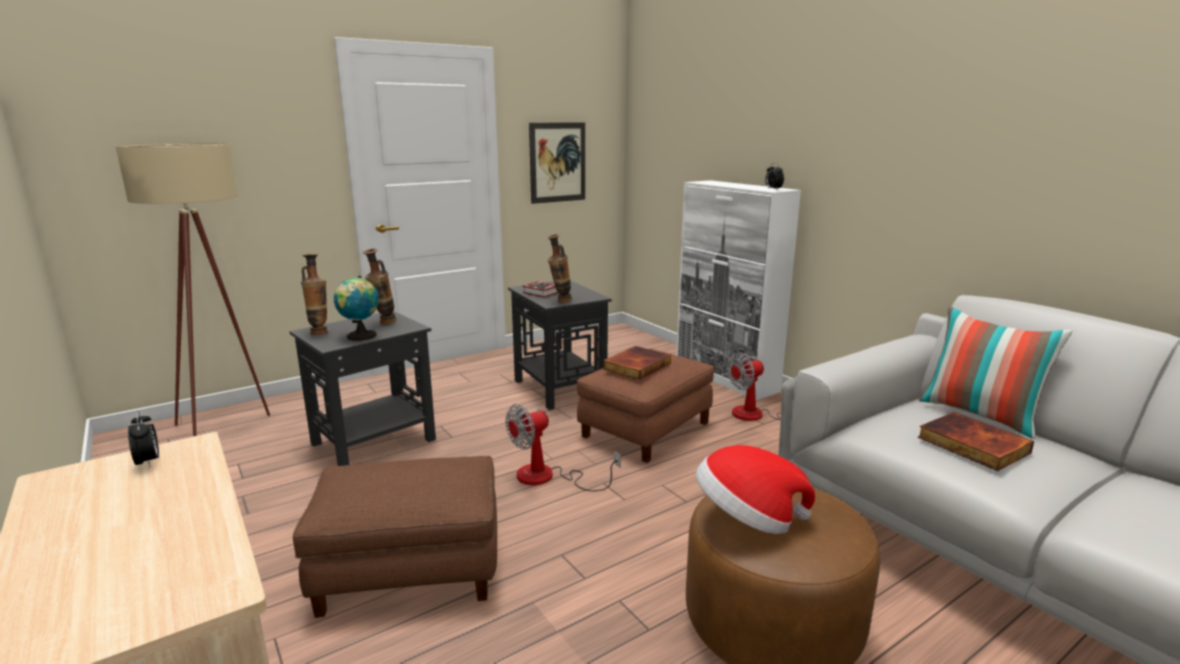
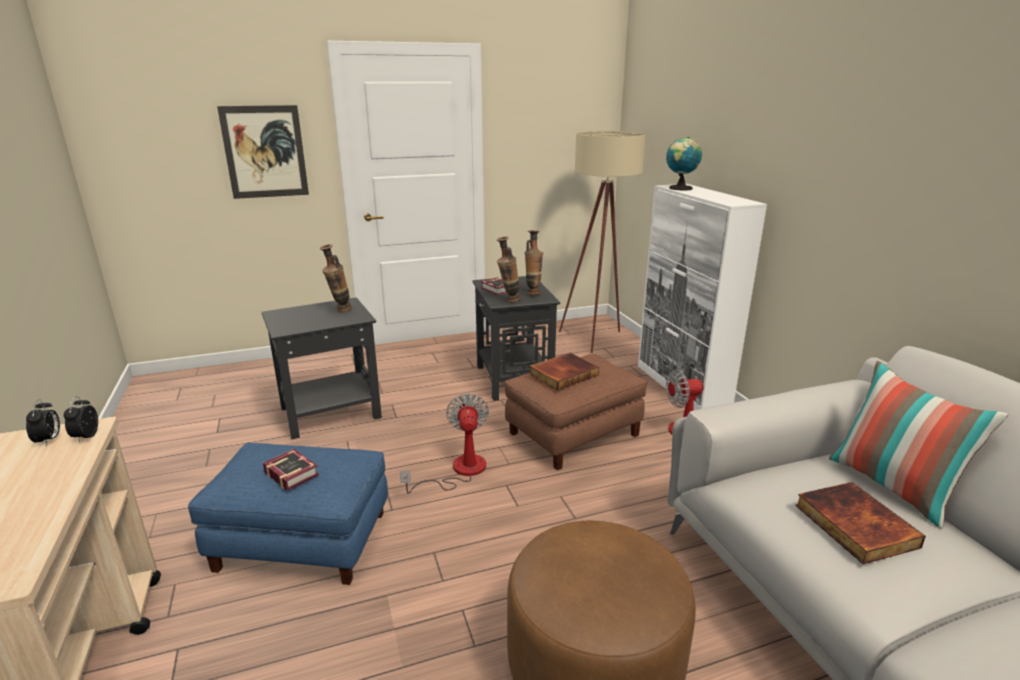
camera: 15 degrees right, 5 degrees up
(227, 428) = (226, 383): beige floor lamp -> beige floor lamp (596, 337)
(320, 333) = (283, 316): vase -> vase (533, 293)
(360, 336) = (312, 323): globe -> globe (680, 188)
(407, 483) = (291, 472): none -> book
(408, 569) = (301, 542): brown ottoman -> blue ottoman
(548, 477) = (459, 471): fan -> fan turned 105 degrees clockwise
(557, 162) = (545, 156): picture -> picture (265, 152)
(747, 519) = (561, 568): hat -> none
(773, 189) = (735, 202): alarm clock -> alarm clock (86, 437)

